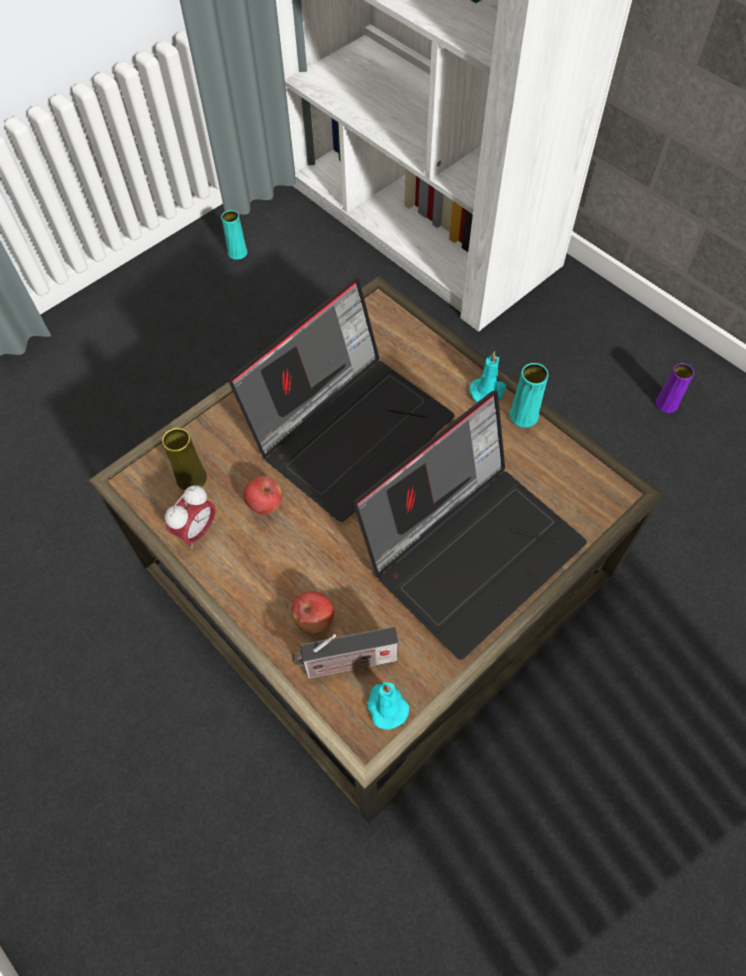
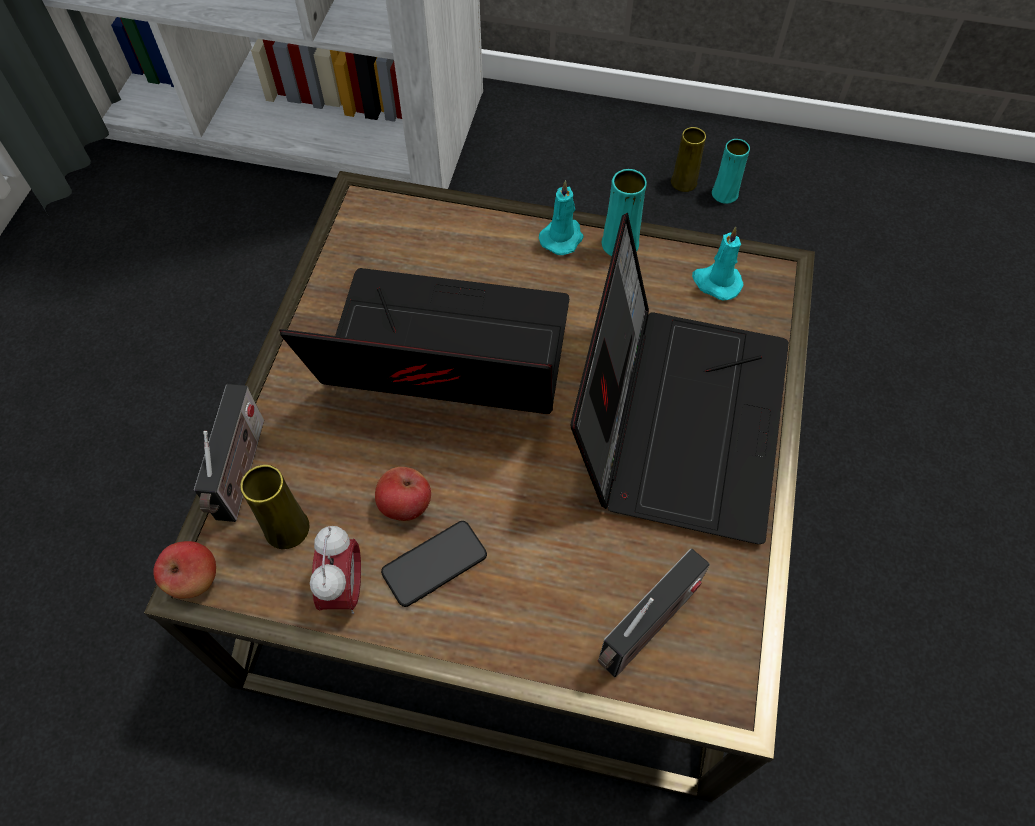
camera: 35 degrees left, 0 degrees up
(189, 432) = (240, 474): none -> radio
(237, 252) = (88, 247): turquoise vase -> turquoise vase (724, 194)
(256, 548) = (434, 564): none -> phone
(314, 619) = (568, 603): apple -> apple (194, 579)
(351, 429) = (441, 360): laptop -> laptop turned 90 degrees counterclockwise
(386, 706) = (723, 648): turquoise candle -> turquoise candle (716, 282)
(666, 404) = (683, 182): purple vase -> yellow vase

